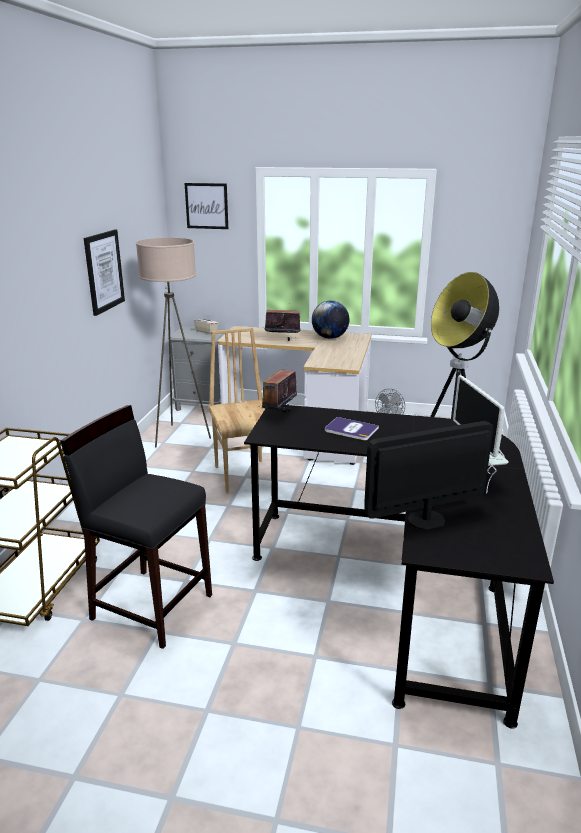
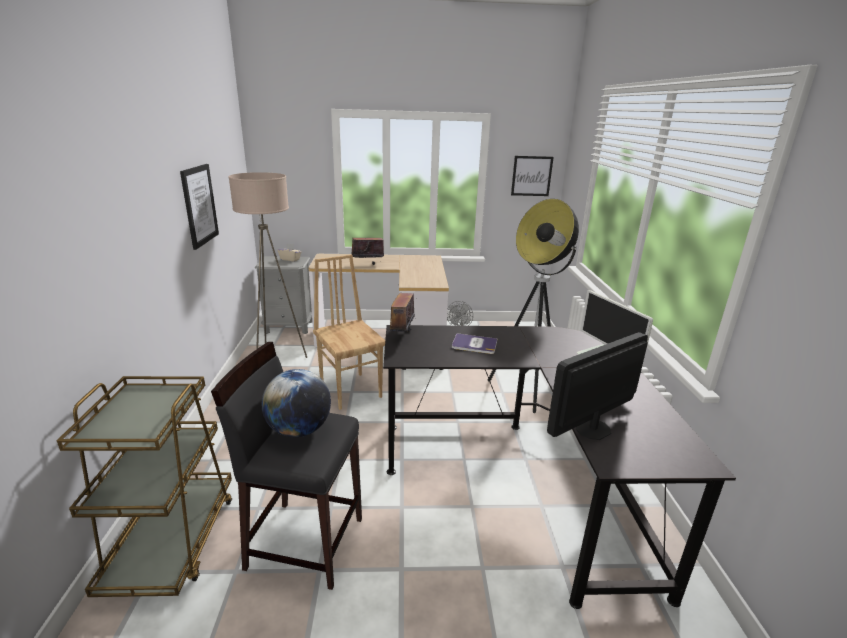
camera: 15 degrees left, 0 degrees up
(206, 206) = (285, 144): picture -> picture (531, 176)
(330, 338) = (408, 260): globe -> globe (299, 430)

